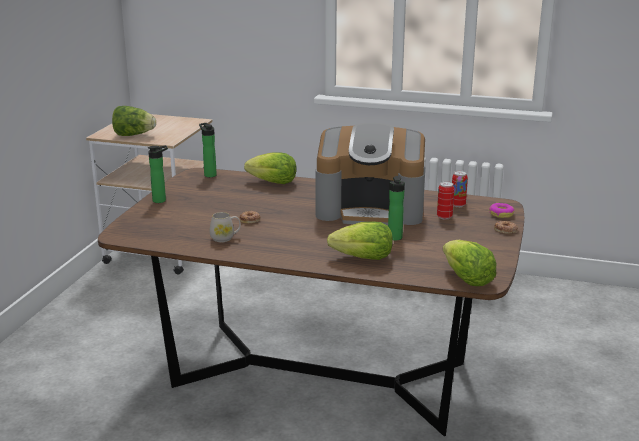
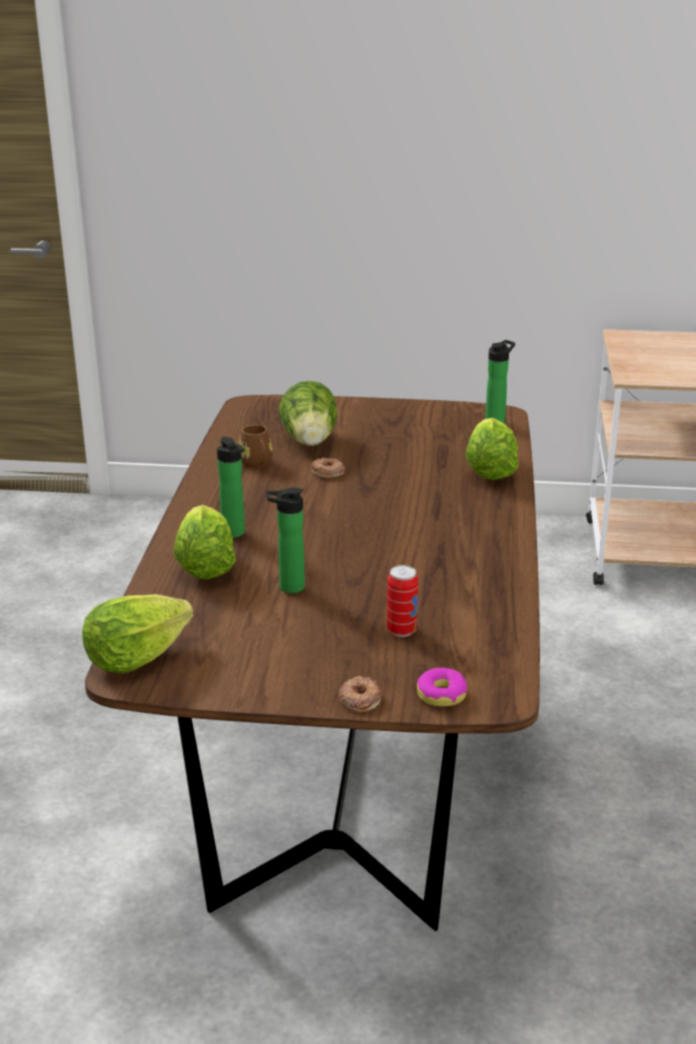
camera: 80 degrees right, 5 degrees up
(134, 135) = (639, 352): lettuce -> lettuce (310, 442)
(161, 200) = (376, 409): bottle -> bottle (235, 534)
(225, 238) = (257, 464): white mug -> brown mug
(371, 209) = (409, 559): coffee machine -> none
(458, 205) = (470, 644): can -> none

